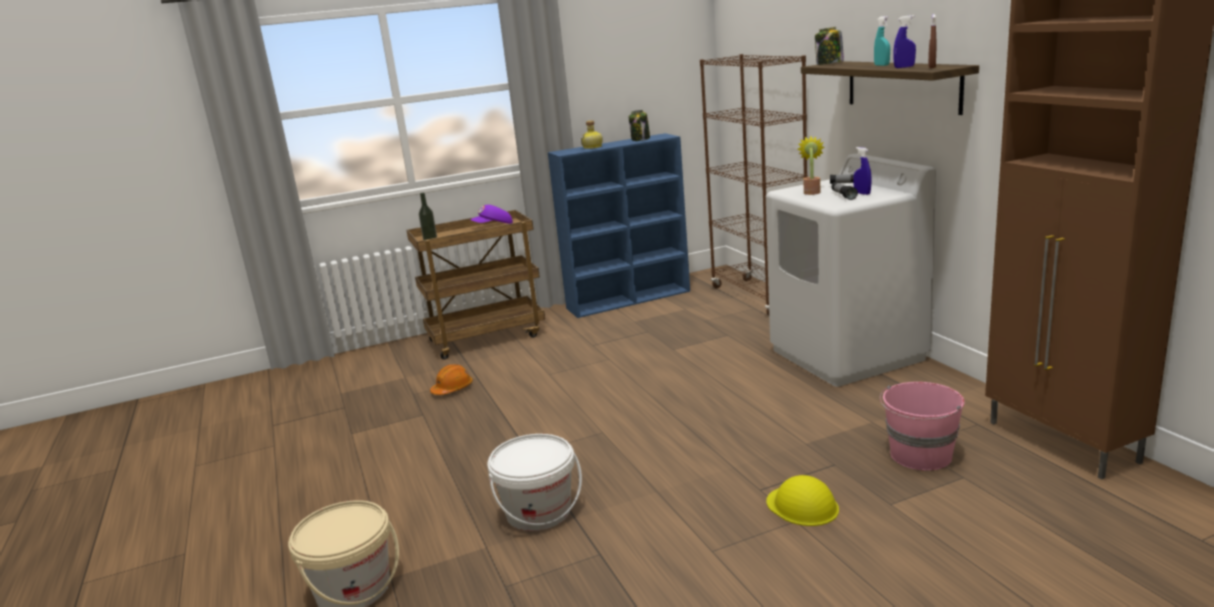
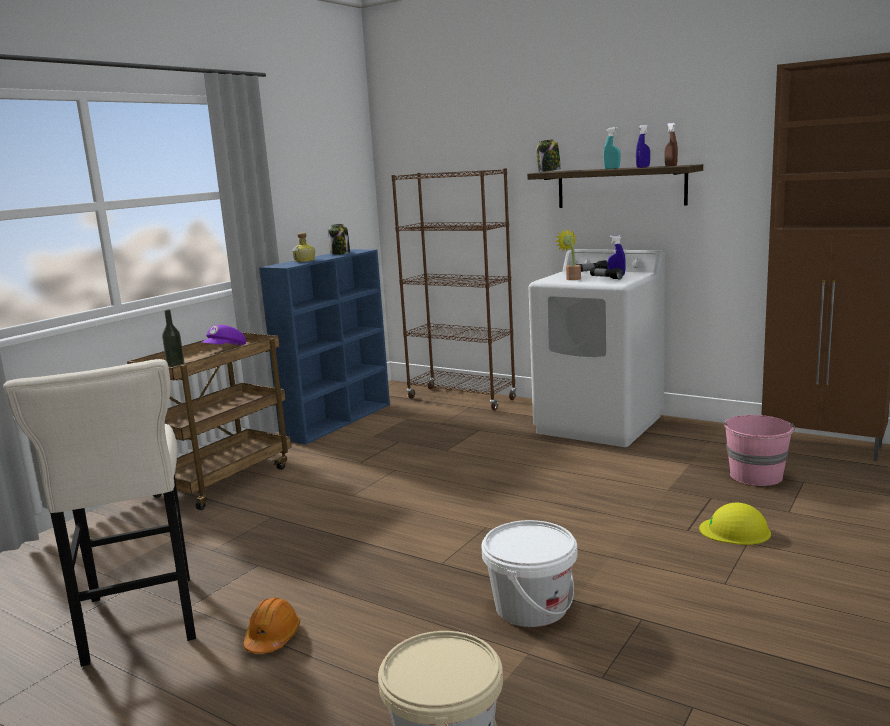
camera: 35 degrees left, 5 degrees down
(316, 435) = (140, 623): none -> beige stool
(452, 389) = (258, 533): orange hard hat -> orange hard hat (272, 637)

